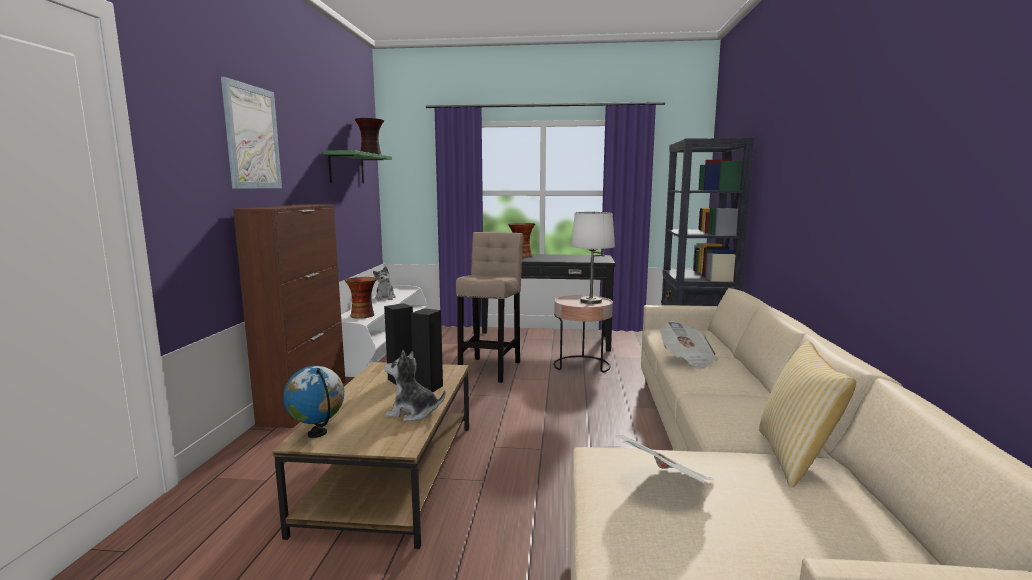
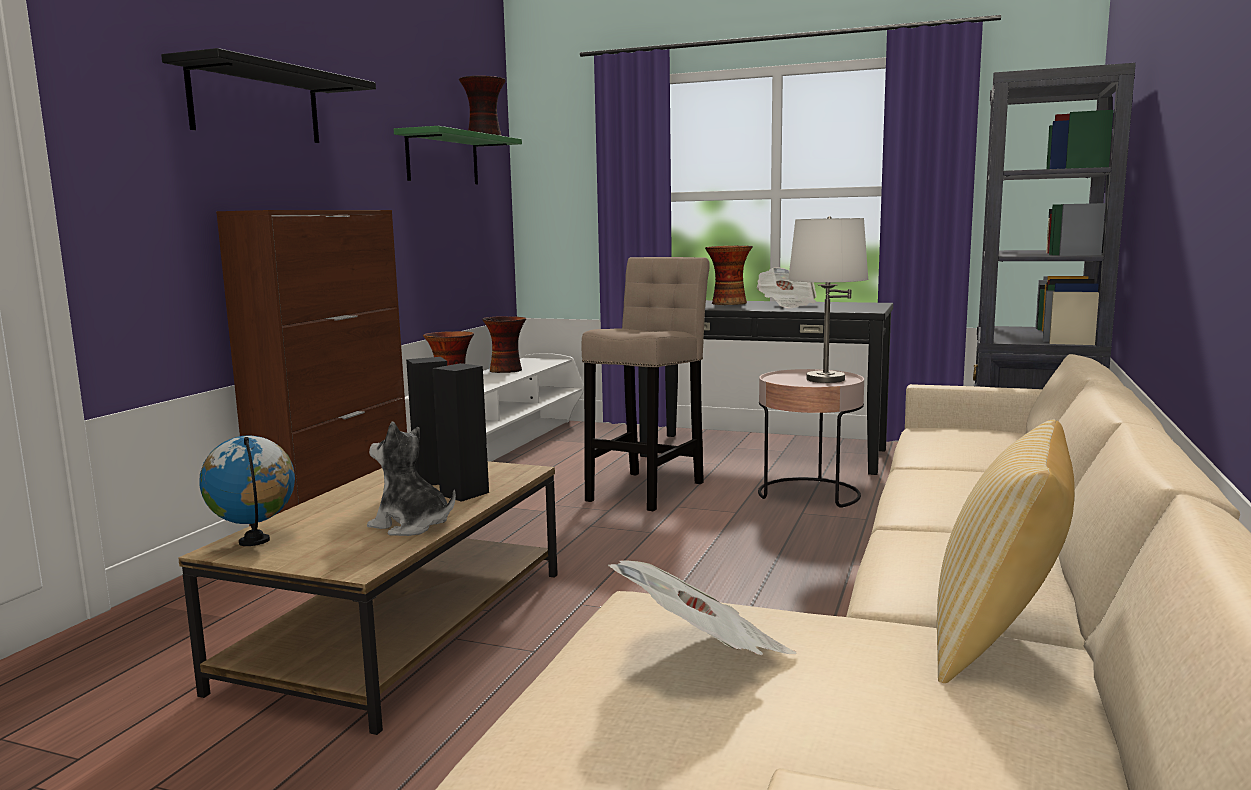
camera: 15 degrees right, 0 degrees up
(252, 137) = (256, 104): picture -> black shelf
(385, 298) = (507, 370): plush toy -> vase
(687, 359) = (932, 475): newspaper -> newspaper (786, 305)

